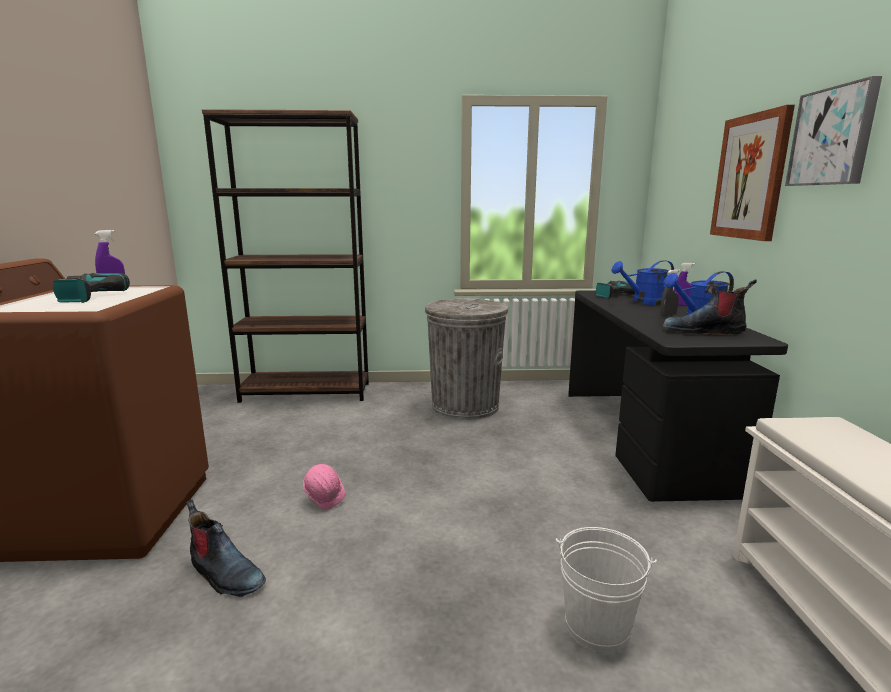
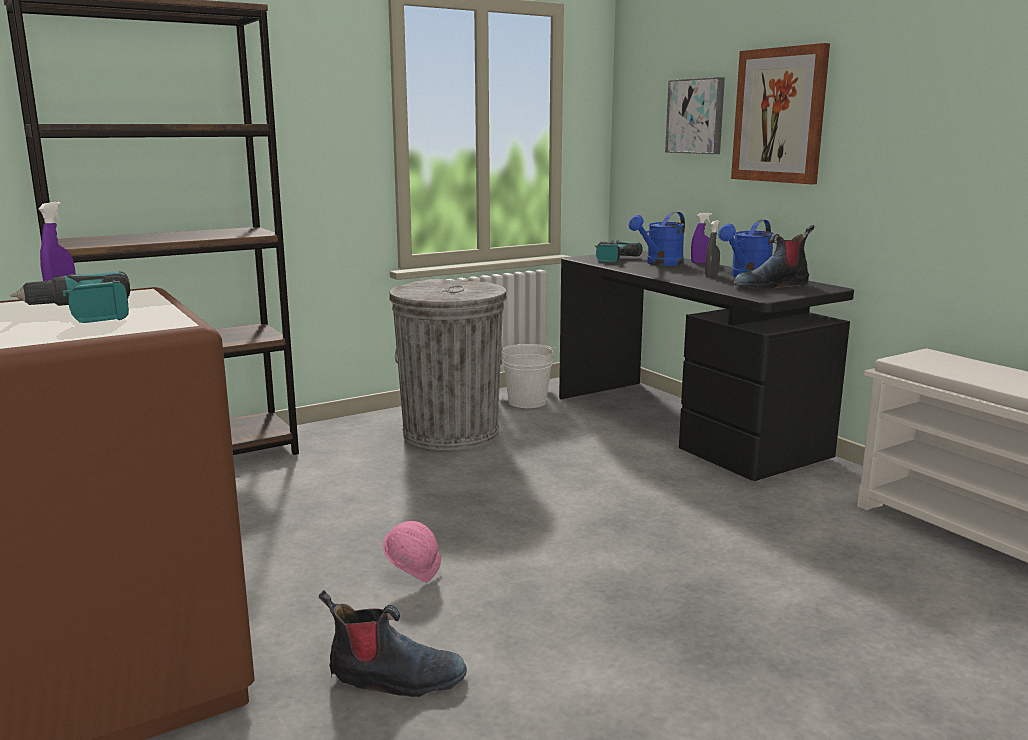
camera: 30 degrees left, 0 degrees up
(597, 626) = (816, 590): white bucket -> white bucket (527, 402)
(833, 137) = (880, 80): picture -> picture (696, 116)

